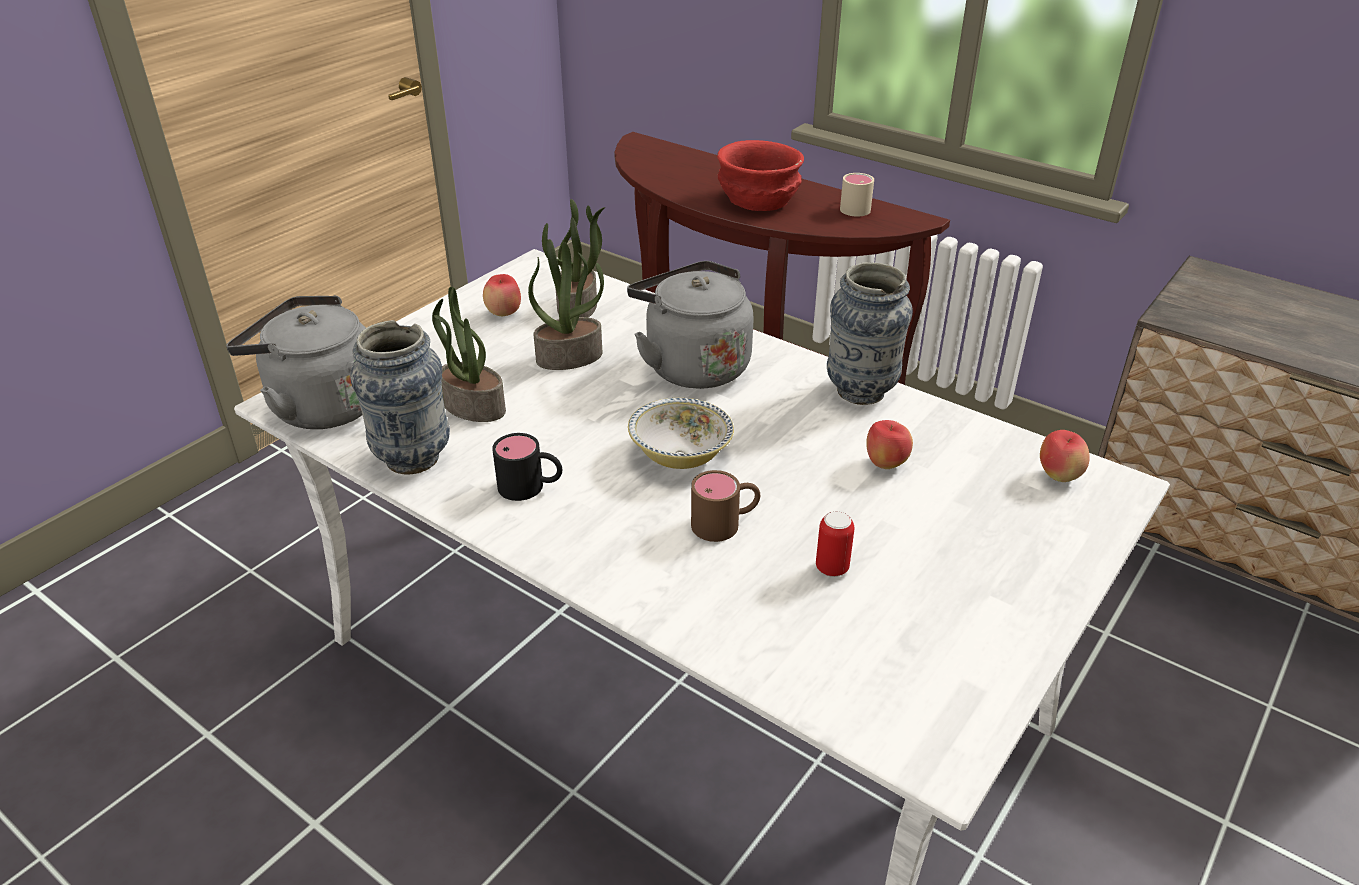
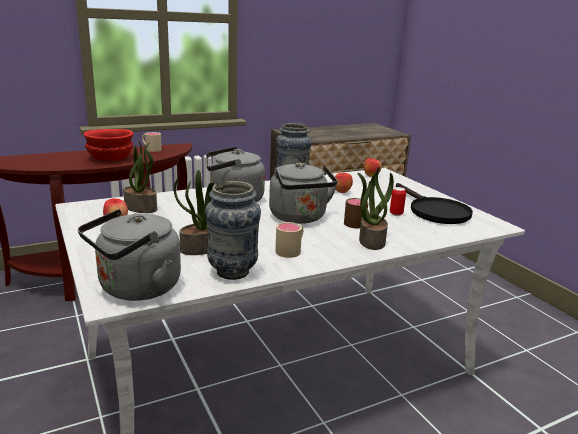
camera: 65 degrees left, 15 degrees down
(531, 487) = (291, 250): black mug -> beige mug
(570, 357) = (187, 219): potted plant -> potted plant (371, 241)
(680, 455) = (299, 218): bowl -> grey kettle
(916, 625) = (434, 211): none -> black frying pan

